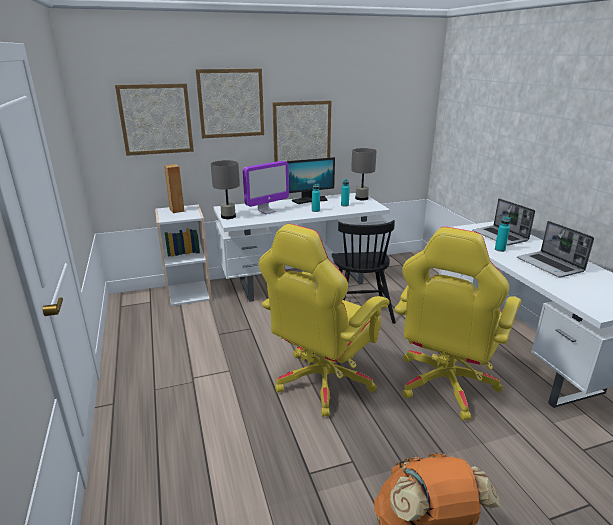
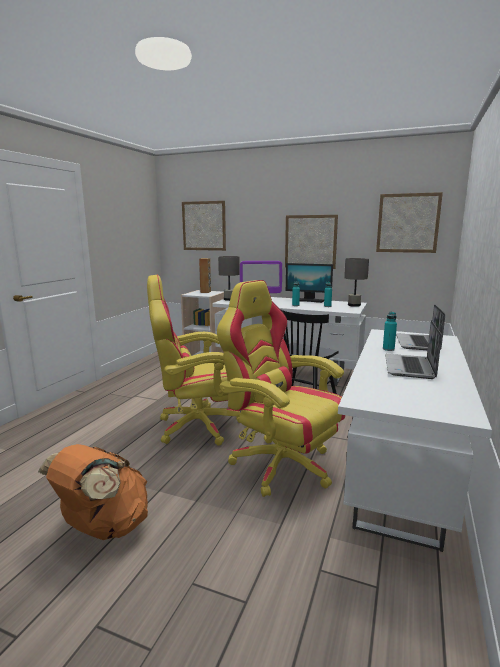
camera: 40 degrees right, 10 degrees down
(231, 102) = (254, 215): picture -> picture (408, 222)
(445, 383) = (282, 465): yellow office chair -> yellow office chair turned 60 degrees clockwise

